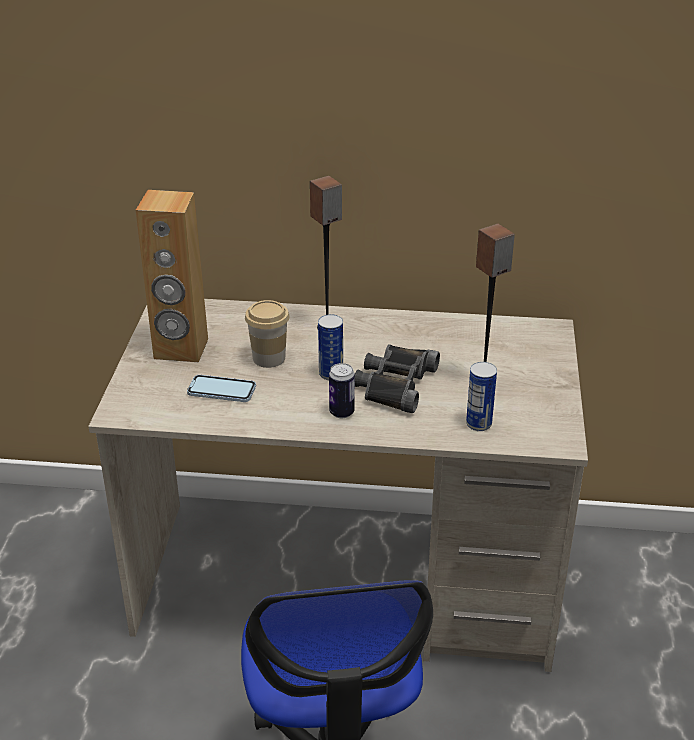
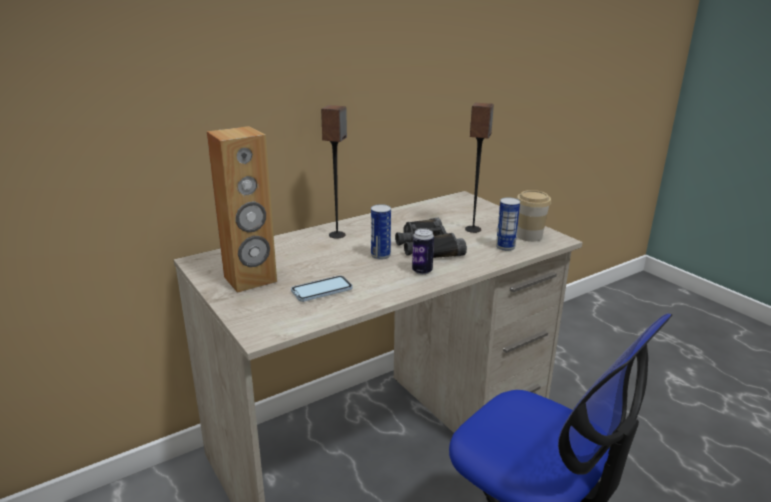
camera: 40 degrees left, 10 degrees down
(269, 358) = (325, 262): cup -> cup (529, 236)

